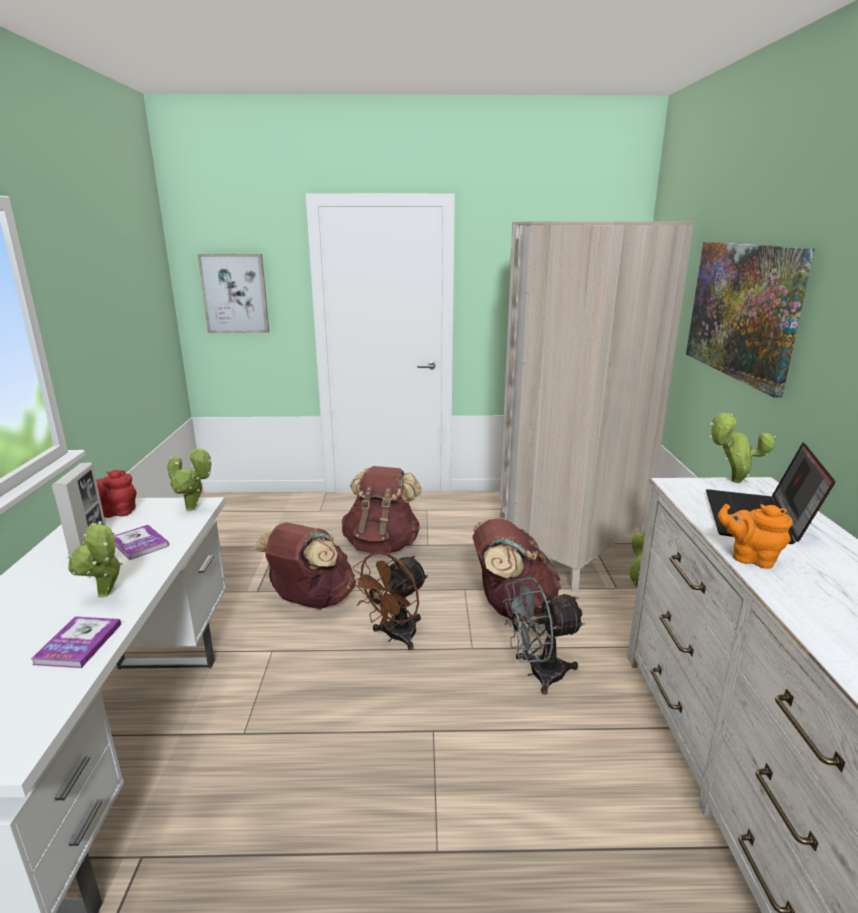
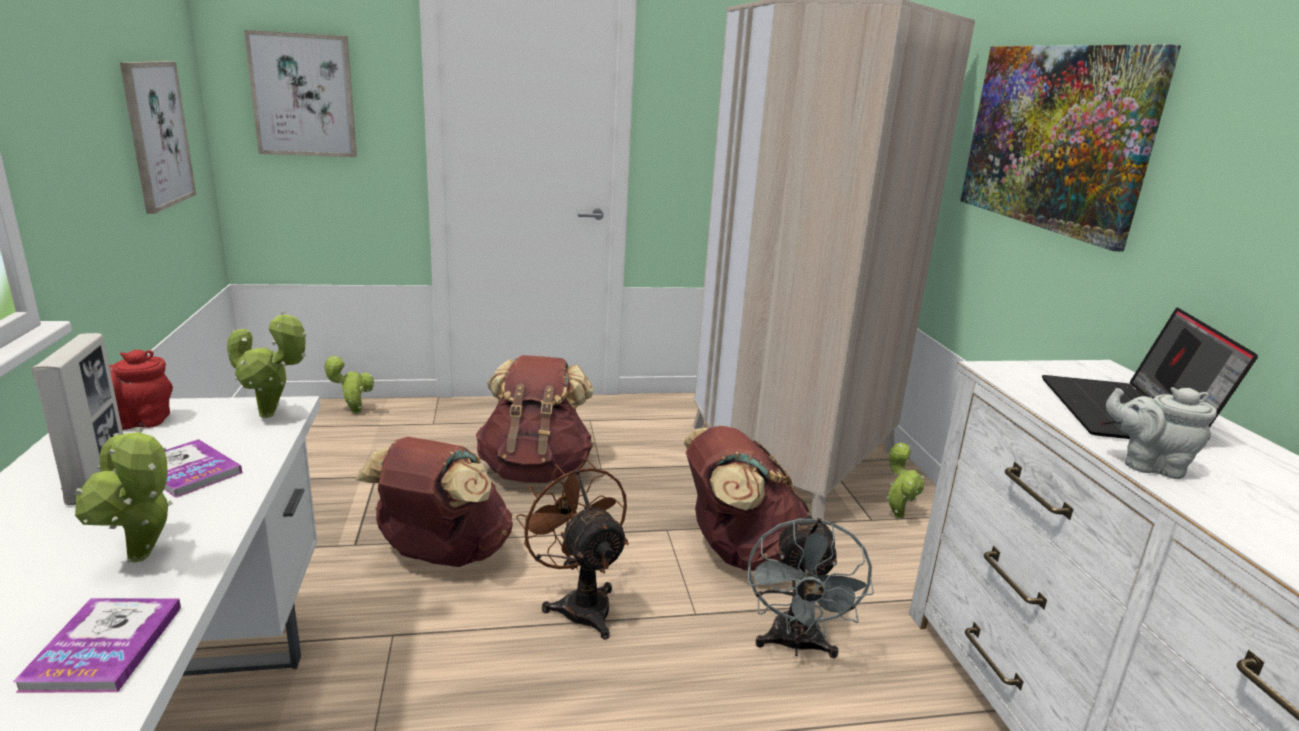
camera: 10 degrees left, 0 degrees up
(142, 327) = (157, 134): none -> picture
(395, 637) = (579, 603): brown fan -> brown fan turned 120 degrees clockwise
(538, 674) = (795, 646): grey fan -> grey fan turned 60 degrees counterclockwise
(732, 481) = (1065, 365): potted plant -> potted plant (353, 412)
(750, 558) = (1148, 465): orange teapot -> grey teapot

